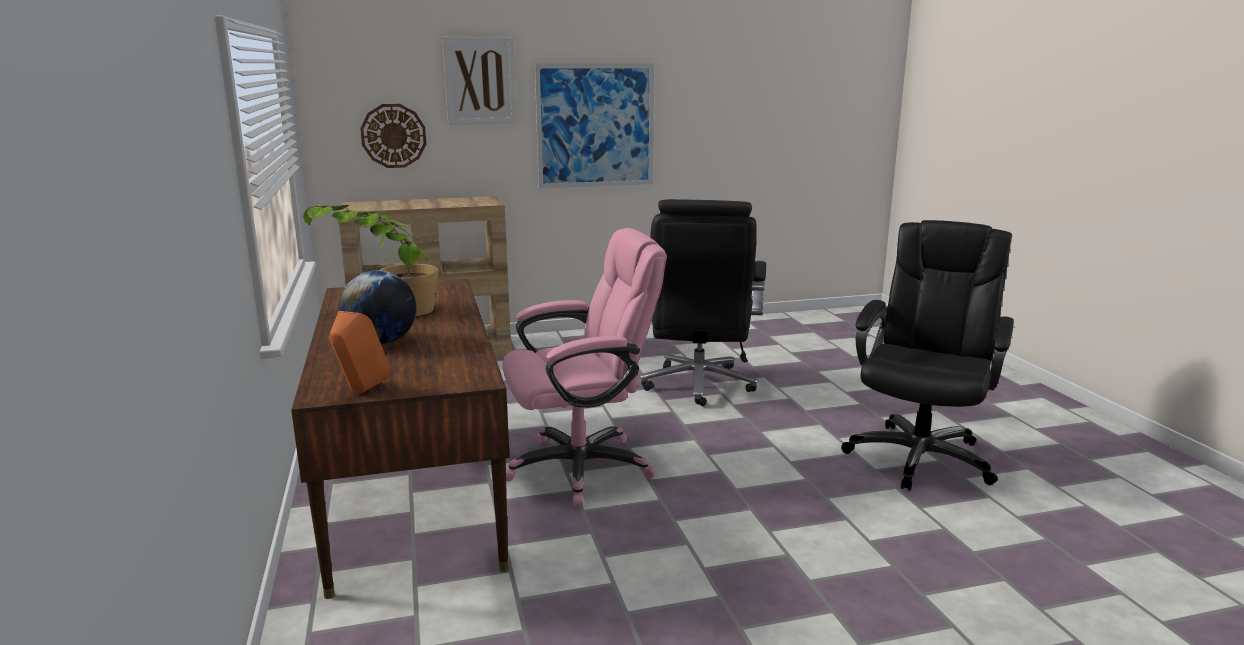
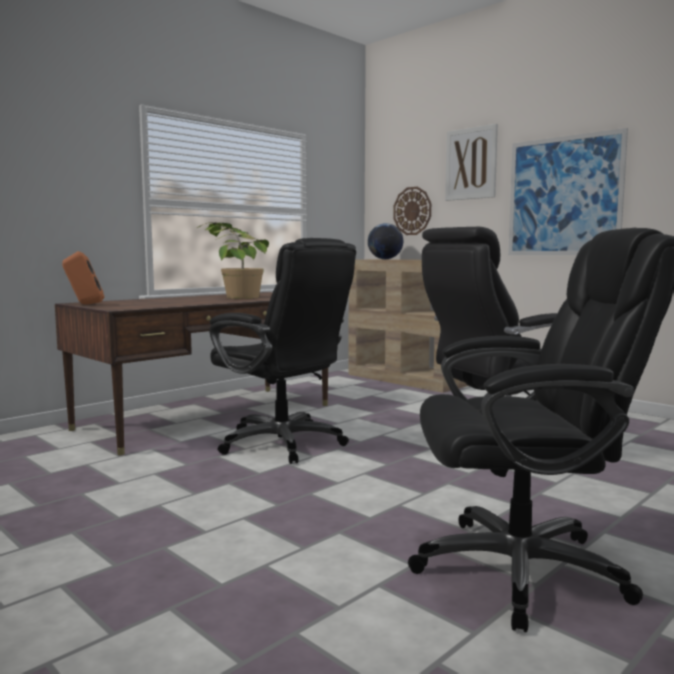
camera: 60 degrees right, 10 degrees down
(381, 342) = (174, 300): globe -> globe (385, 259)
(580, 467) = (282, 443): pink office chair -> black office chair

